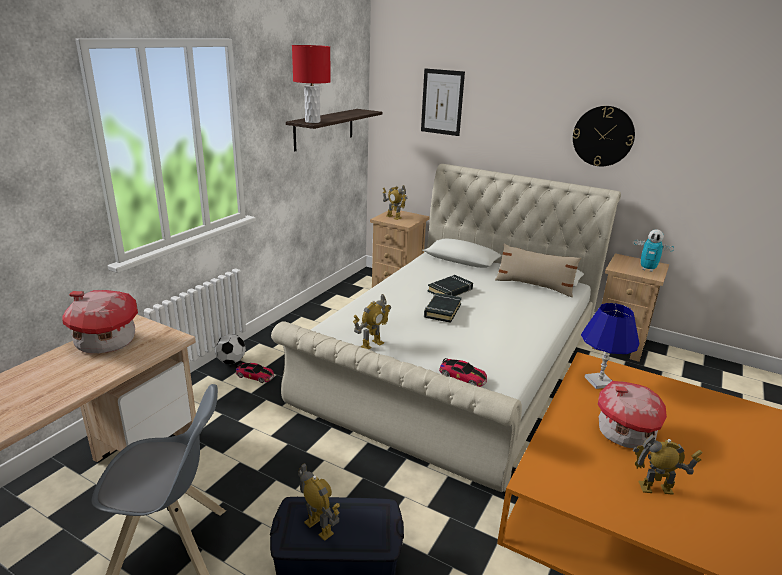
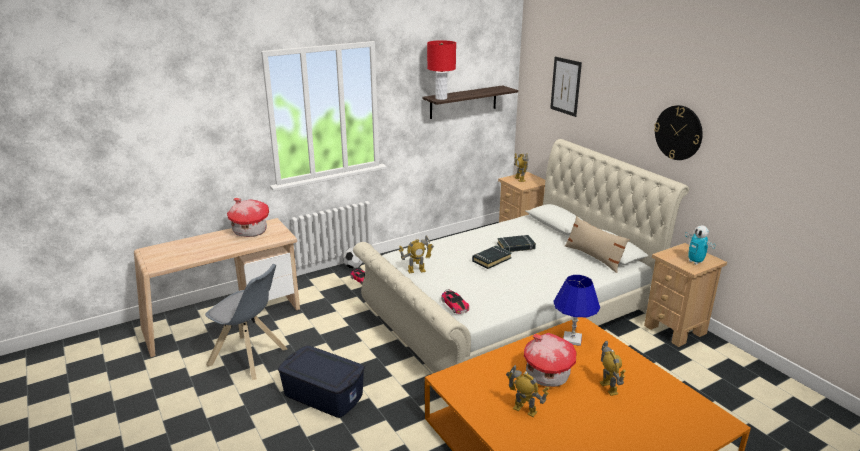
camera: 30 degrees right, 0 degrees up
(319, 527) = (311, 364): toy robot -> toy robot (608, 388)

